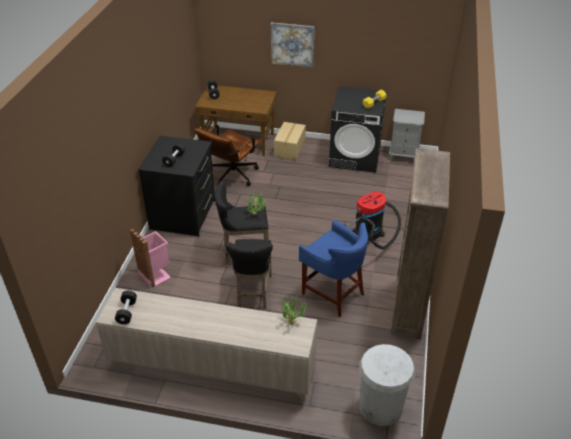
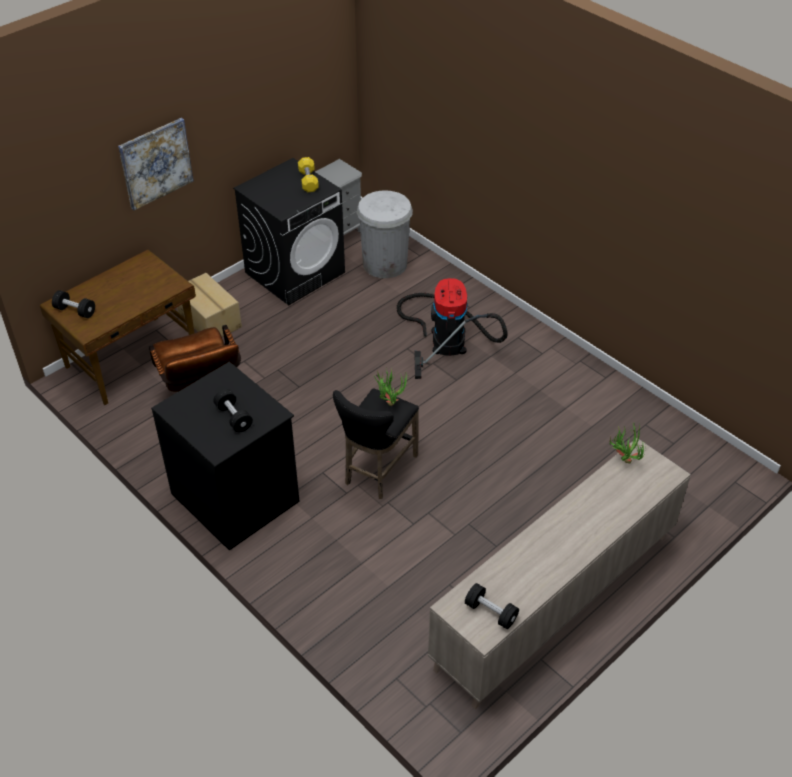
camera: 55 degrees left, 5 degrees up
(155, 274) = (335, 584): pink trash can -> none
(253, 293) = (460, 499): black stool -> none
(333, 293) = (520, 425): blue stool -> none
(380, 407) = (715, 478): white trash can -> white trash can (385, 264)
(408, 308) = (595, 378): brown bookcase -> none

